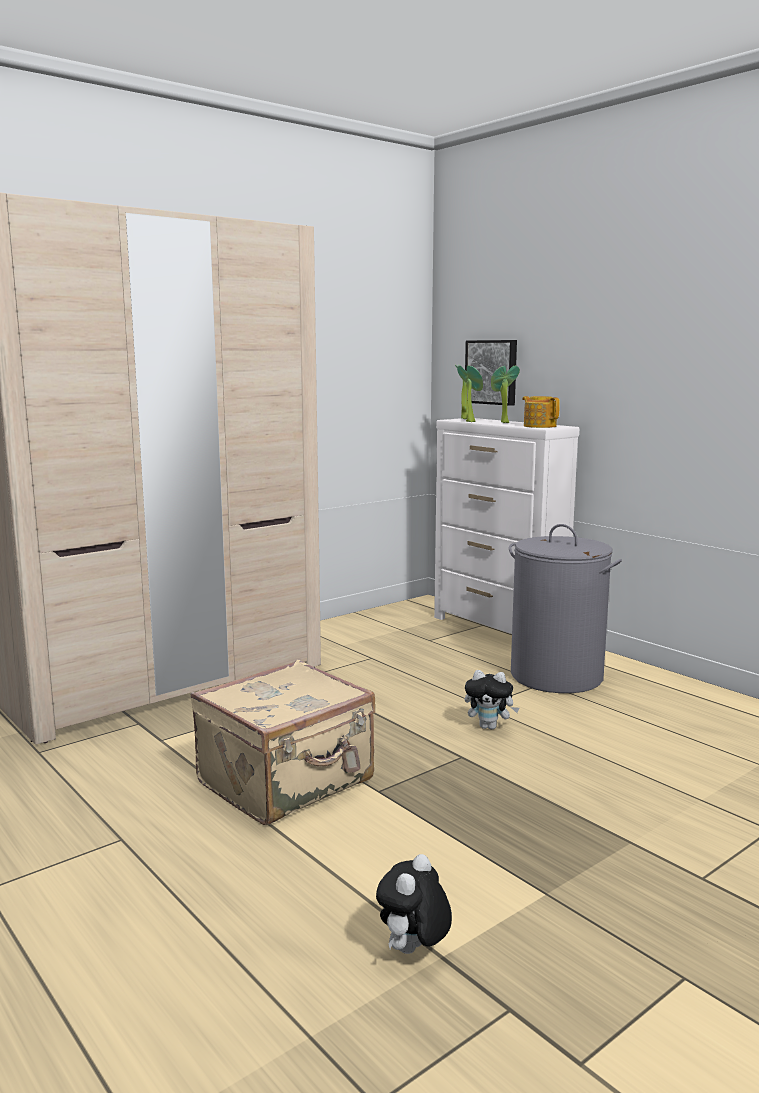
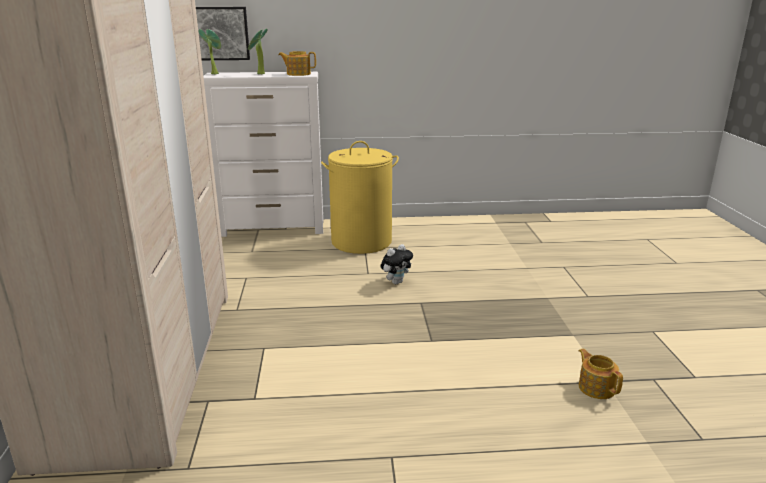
camera: 55 degrees left, 10 degrees up
(288, 782) = (386, 366): beige suitcase -> none
(413, 951) = (596, 387): plush toy -> teapot
(470, 421) = (235, 76): potted plant -> none
(557, 676) = (361, 241): grey laundry basket -> yellow laundry basket

